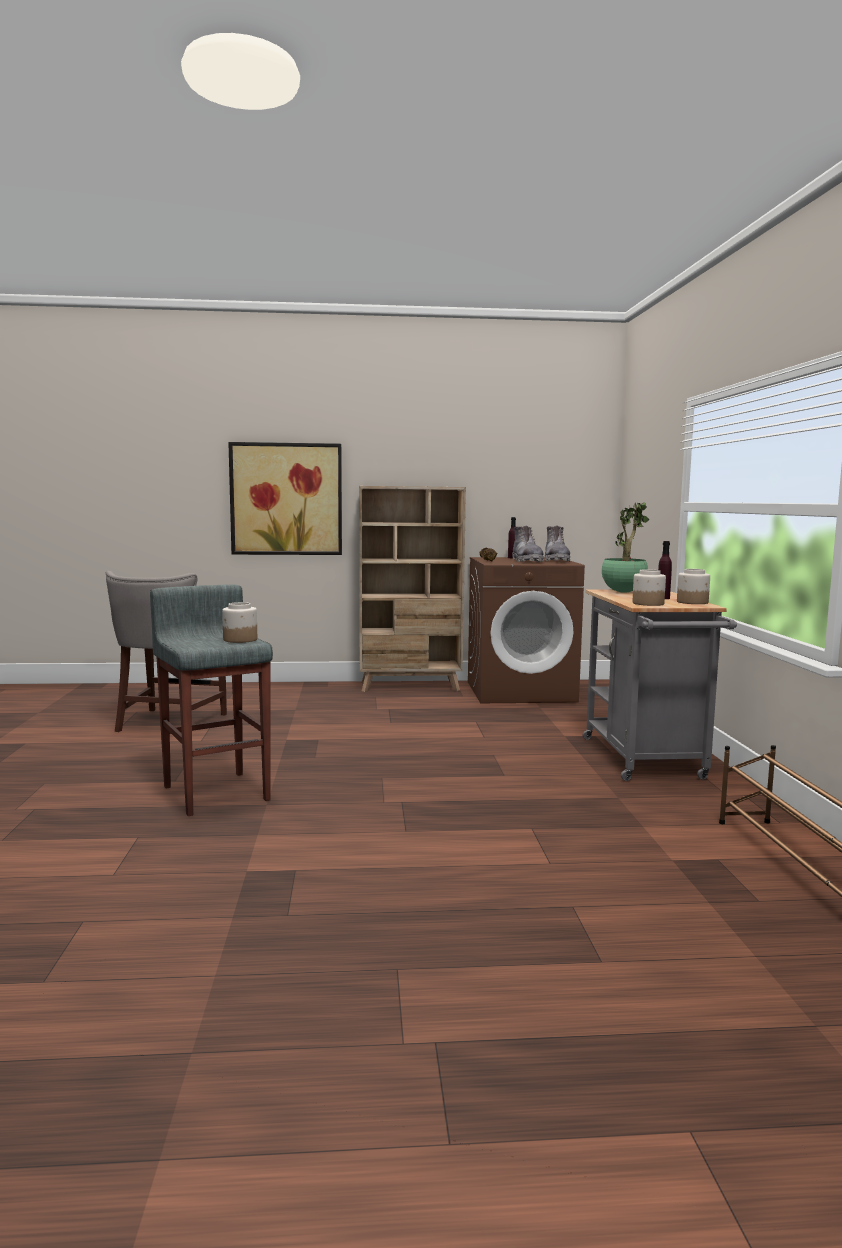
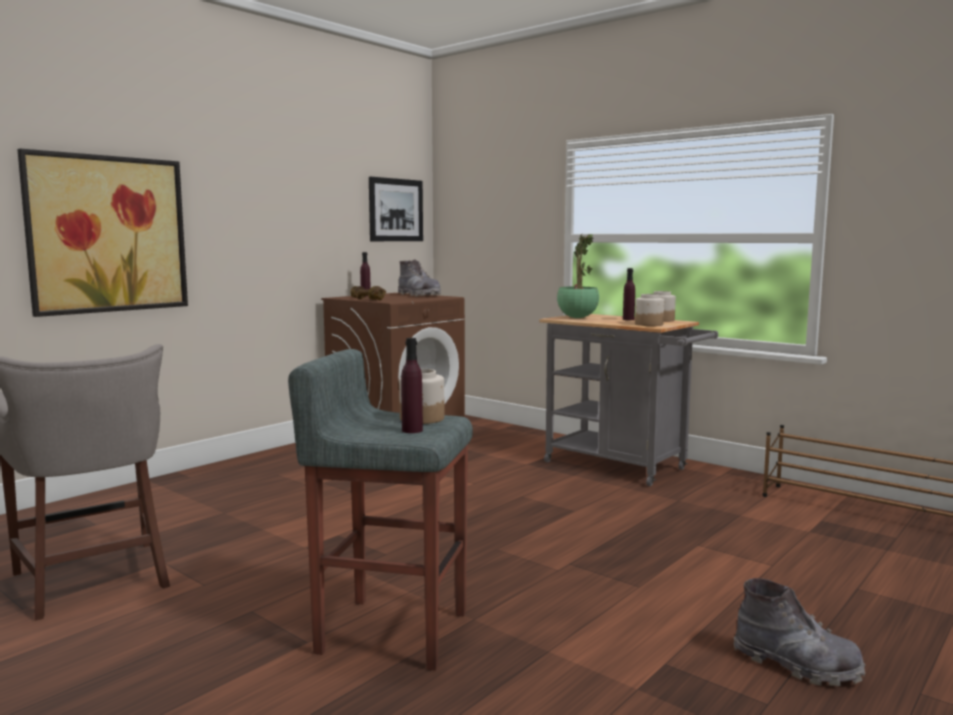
camera: 45 degrees left, 0 degrees up
(206, 643) = (412, 430): none -> purple bottle
(410, 686) = (285, 455): beige bookcase -> none
(526, 561) = (402, 297): grey boot -> grey boot (796, 665)
(567, 477) = (396, 210): none -> picture

